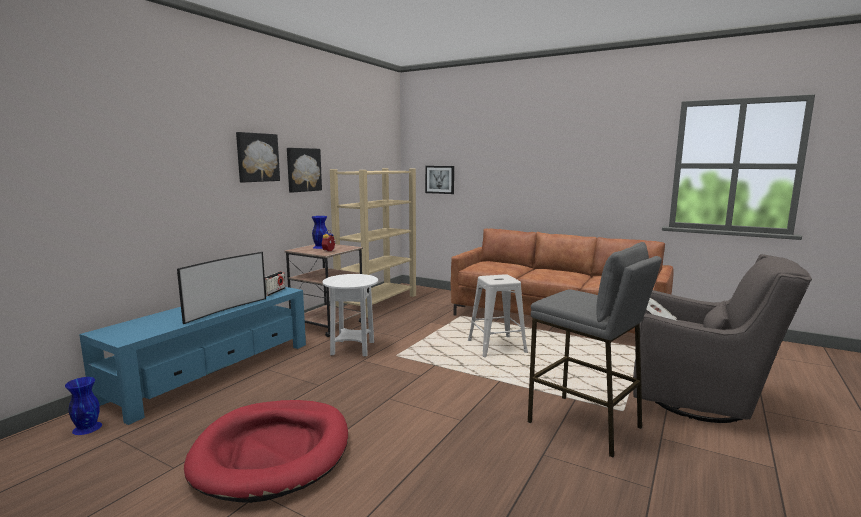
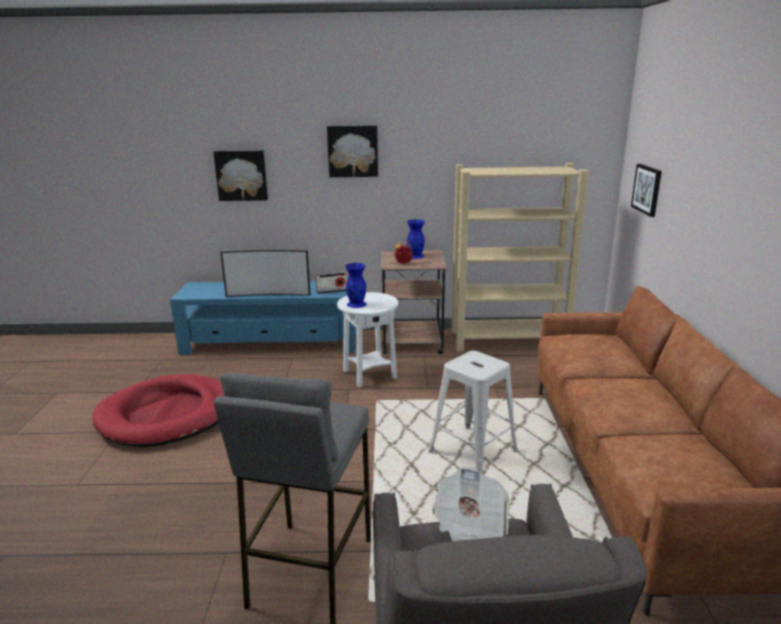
camera: 60 degrees right, 10 degrees up
(87, 428) = (169, 346): blue vase -> blue vase (356, 304)
(303, 170) = (418, 164): picture -> picture (241, 175)

